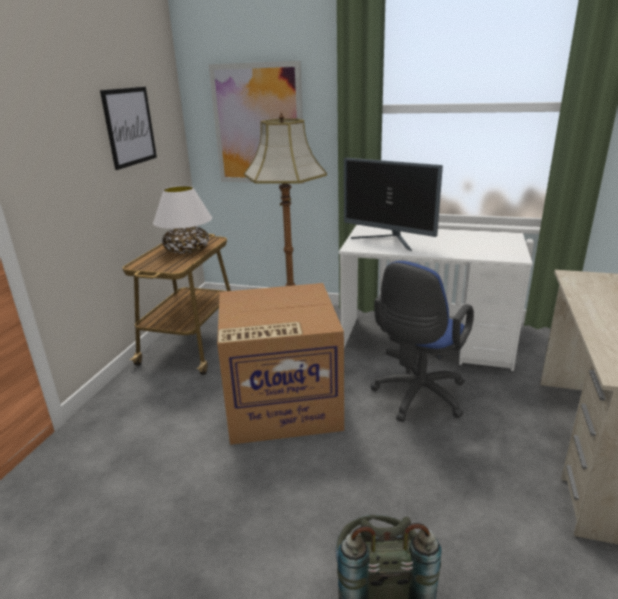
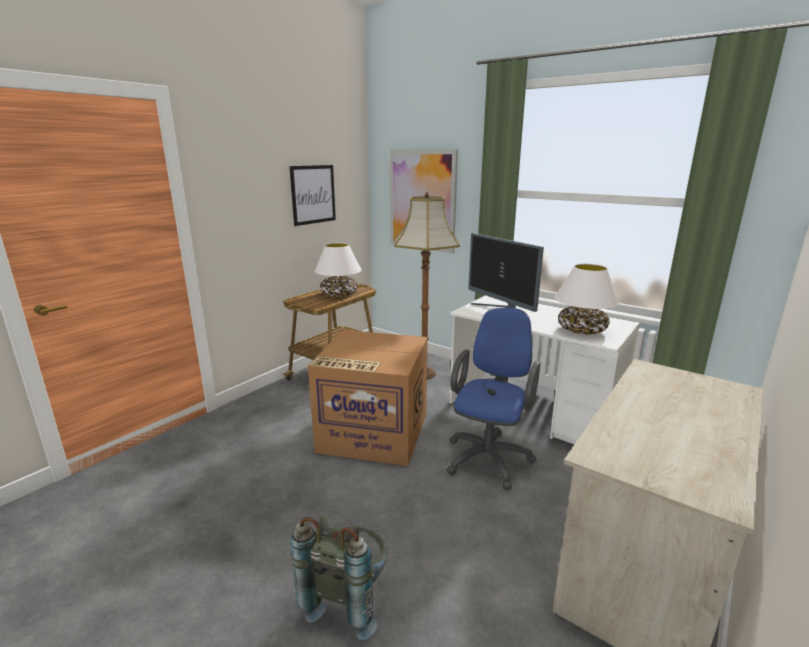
camera: 20 degrees right, 5 degrees down
(417, 397) = (489, 456): blue office chair -> blue office chair turned 150 degrees clockwise
(483, 249) = (582, 330): none -> white table lamp

